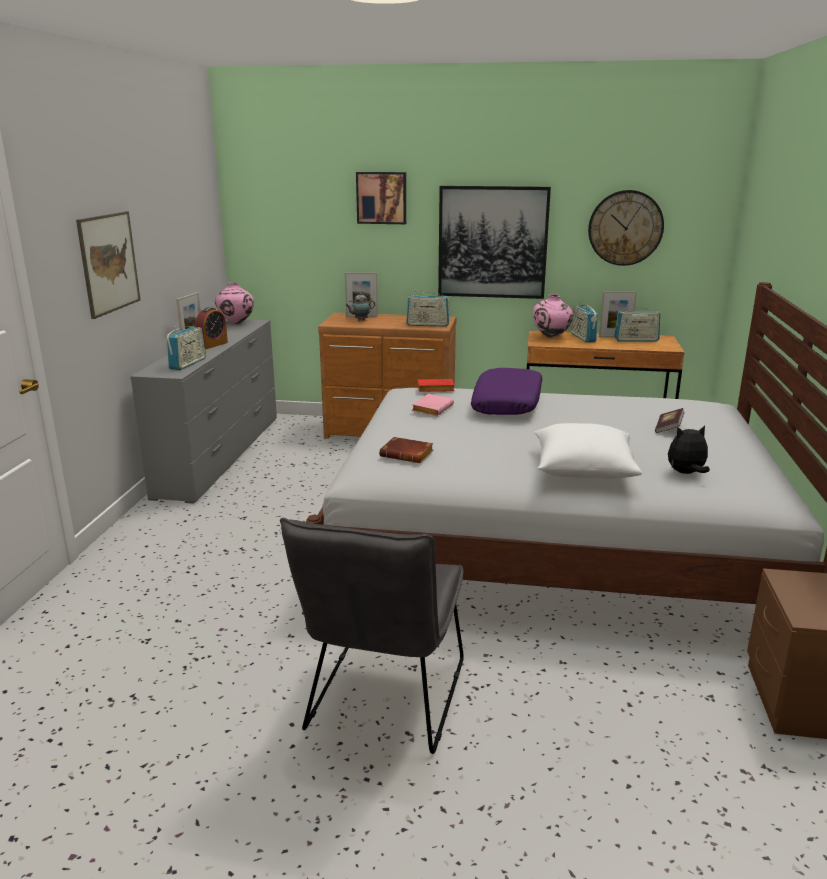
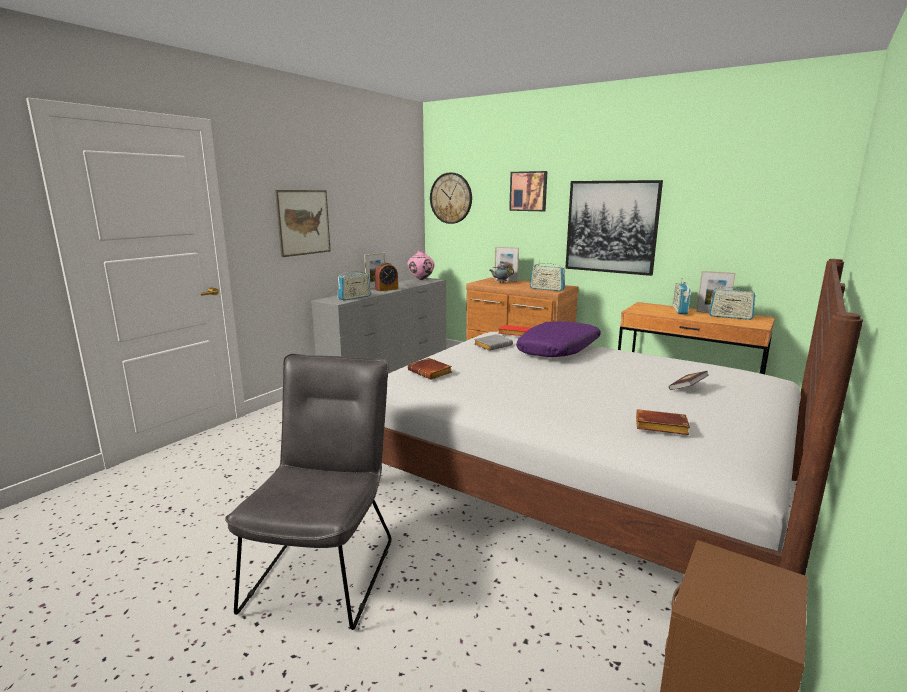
camera: 25 degrees right, 5 degrees down
(383, 702) = (326, 567): grey chair -> grey chair turned 150 degrees clockwise
(432, 408) = (493, 345): pink book -> grey book
(551, 337) = (650, 308): pink vase -> none
(583, 471) = (560, 407): white pillow -> none
(625, 228) = (731, 216): wall clock -> wall clock (451, 198)
(686, 473) = (659, 427): plush toy -> brown book

